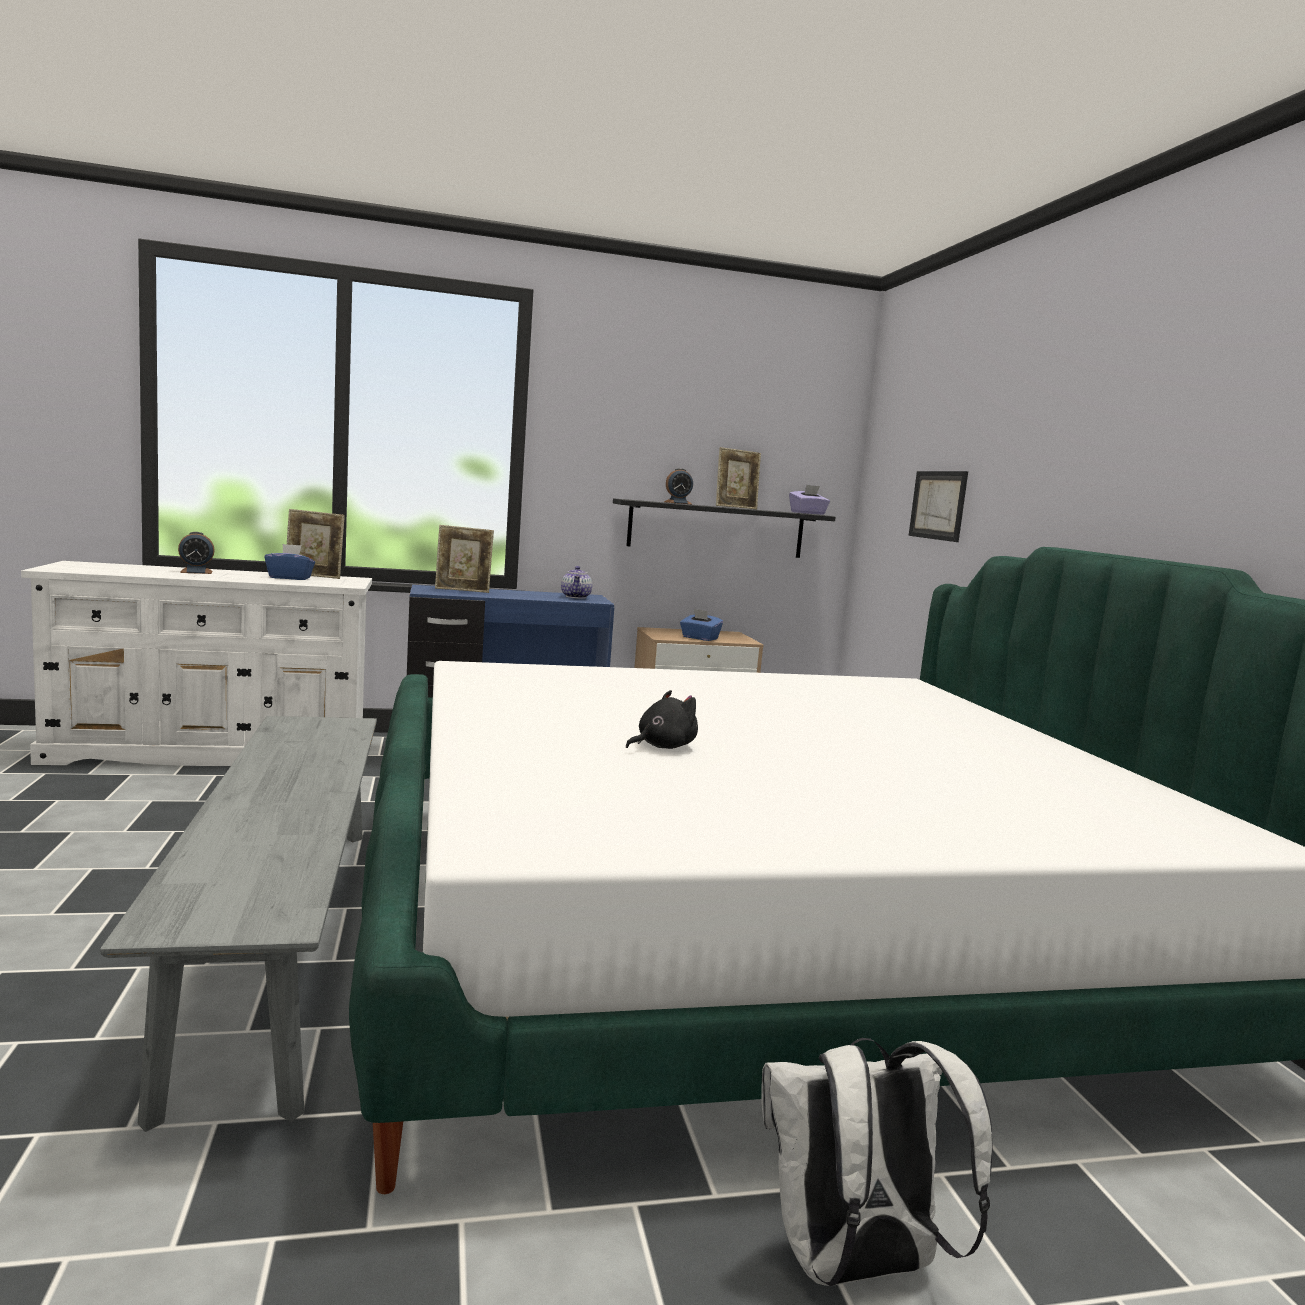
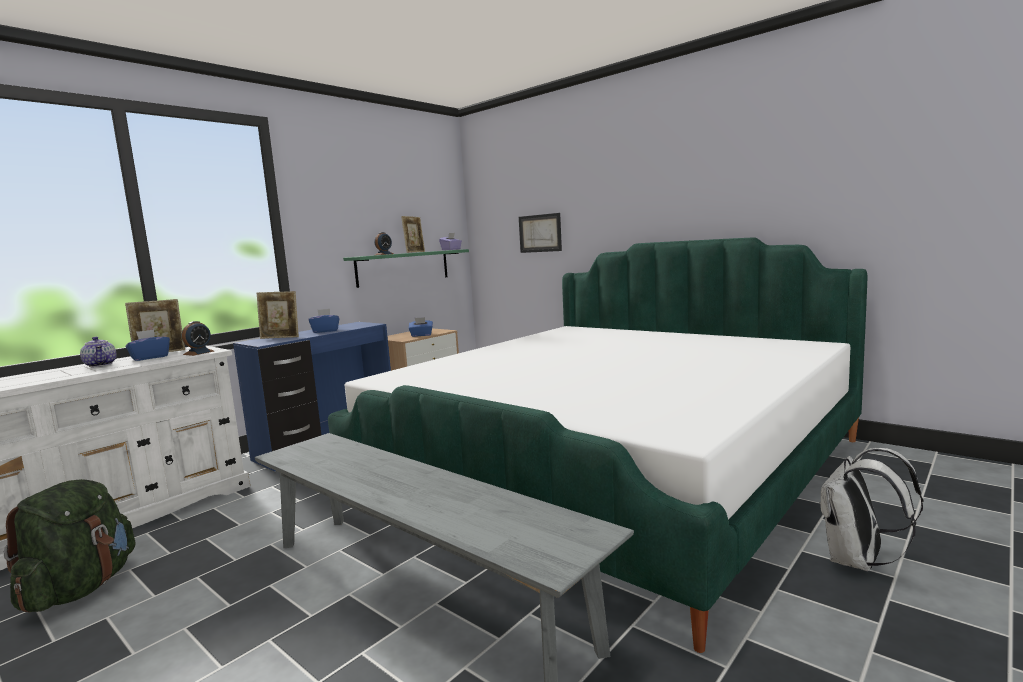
camera: 35 degrees left, 0 degrees up
(101, 800) = (80, 589): none -> green backpack
(196, 572) = (57, 372): alarm clock -> alarm clock (199, 353)
(463, 590) = (280, 337): picture frame -> picture frame turned 45 degrees clockwise
(526, 595) = (325, 331): none -> blue tissue box
(576, 597) = (353, 325): teapot -> teapot (101, 365)
(662, 746) = (589, 380): black plush toy -> none
(716, 529) = (403, 267): black shelf -> green shelf

